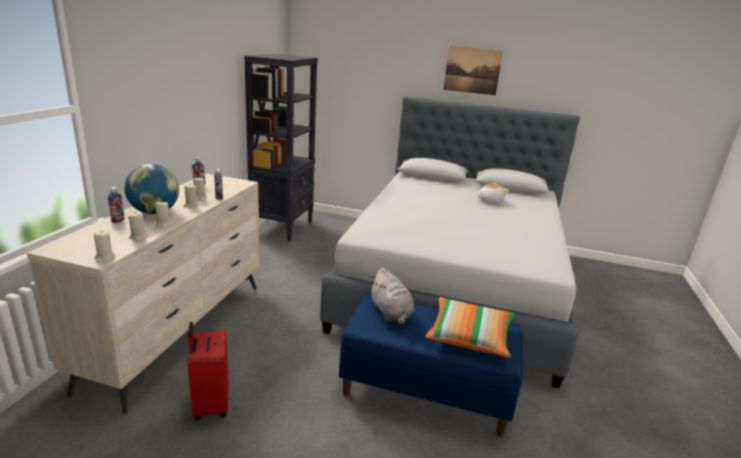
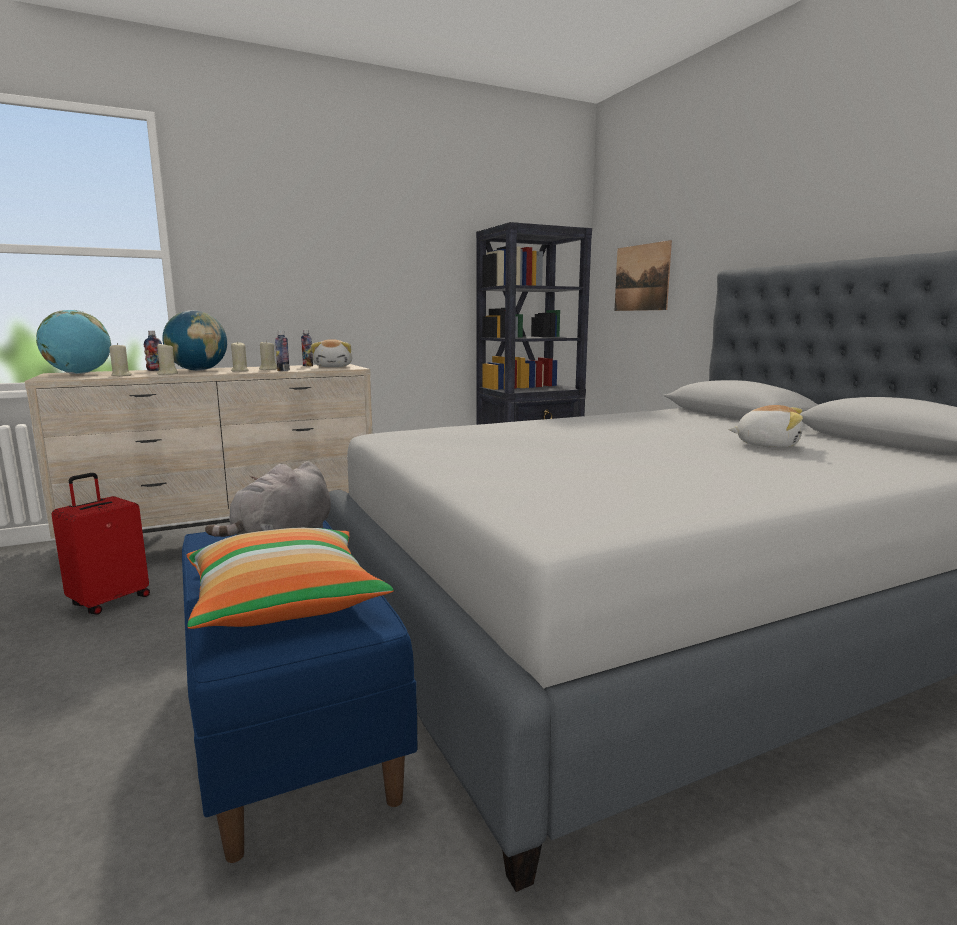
camera: 50 degrees right, 10 degrees down
(81, 244) = (79, 374): none -> globe
(105, 258) = (53, 378): beige candle -> none
(225, 183) = (334, 367): none -> plush toy
(472, 70) = (851, 191): picture -> picture (641, 277)

